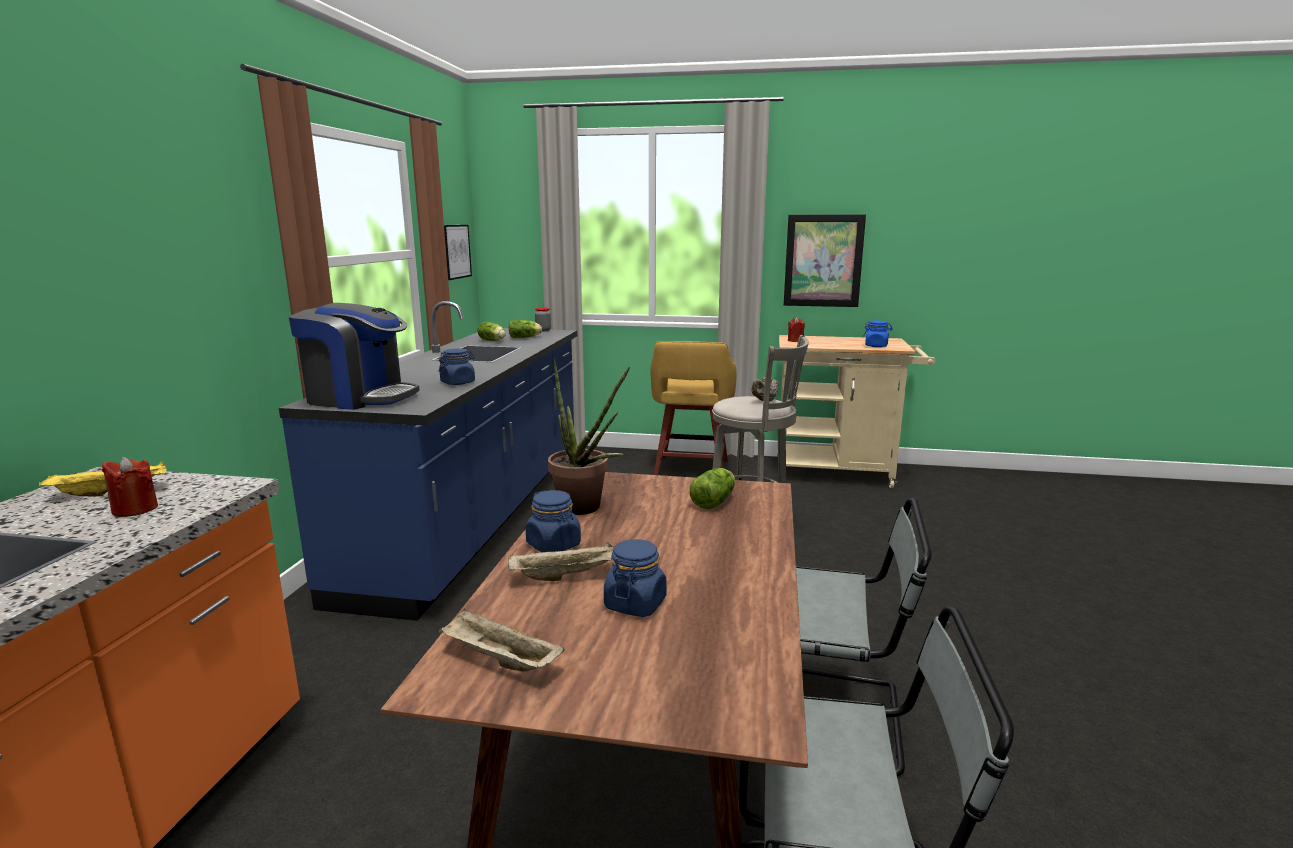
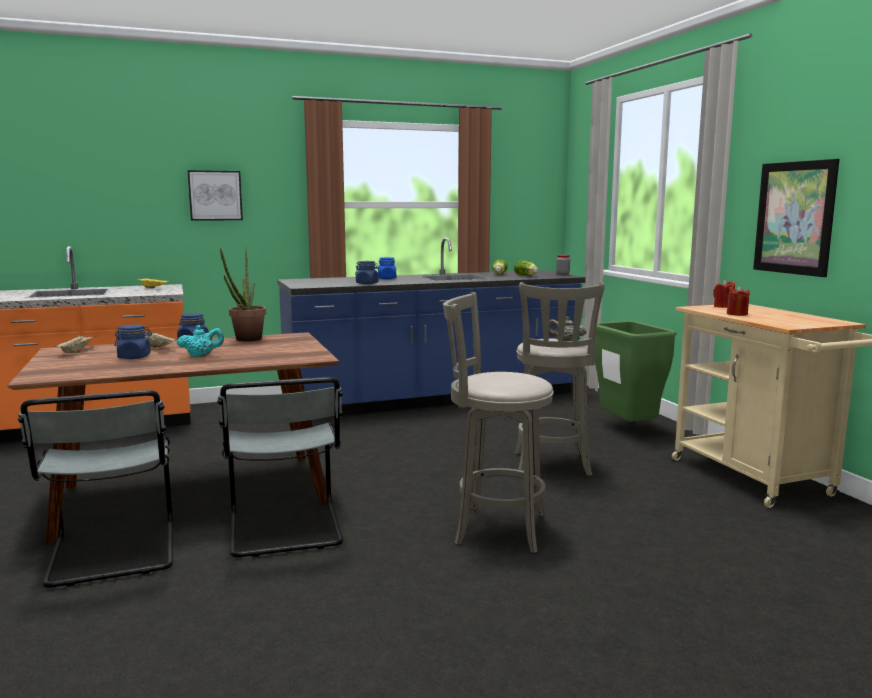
camera: 60 degrees right, 5 degrees down
(135, 509) = (137, 291): red candle -> red candle (737, 314)
(360, 398) = (310, 281): coffee machine -> none
(454, 251) = (526, 206): picture -> picture (215, 195)
(682, 551) = (201, 356): none -> turquoise teapot
(690, 471) = (626, 429): yellow stool -> green trash can
(715, 501) = (284, 353): lettuce -> none
(876, 346) = (775, 321): blue jar -> blue jar (387, 278)
(882, 592) = (495, 528): none -> grey stool

